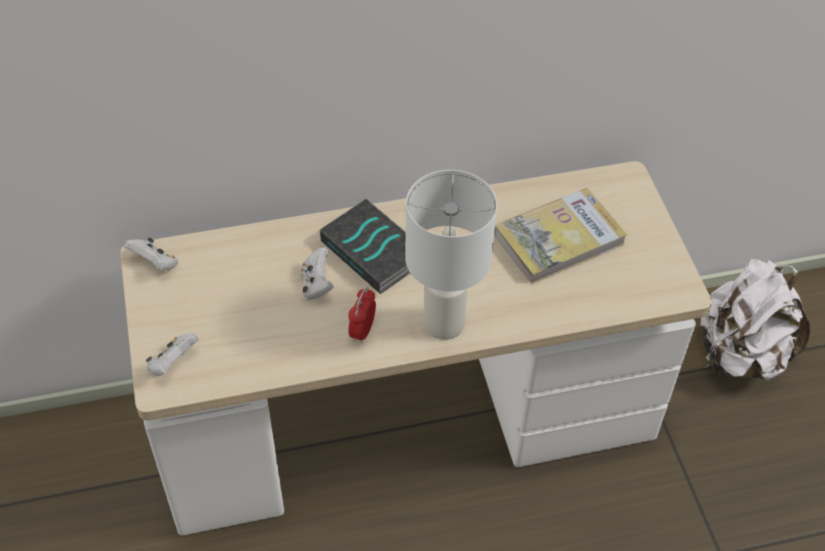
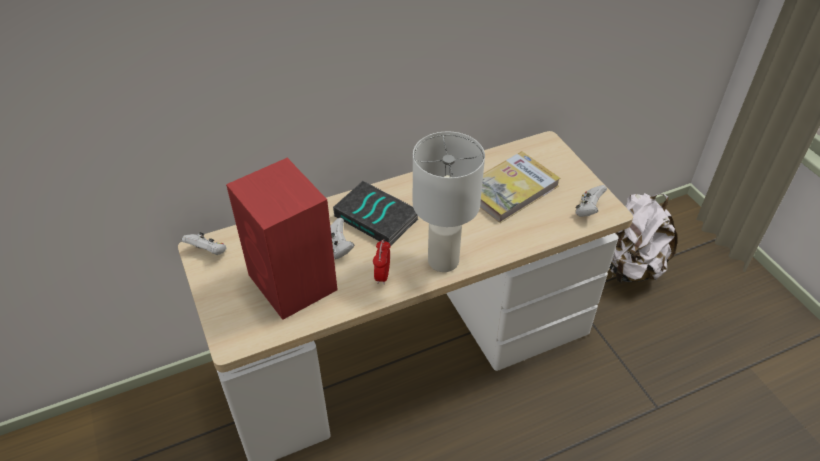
camera: 10 degrees left, 5 degrees down
(173, 363) = (237, 324): white game controller -> white game controller (588, 209)
(250, 323) = (293, 284): none -> red speaker

